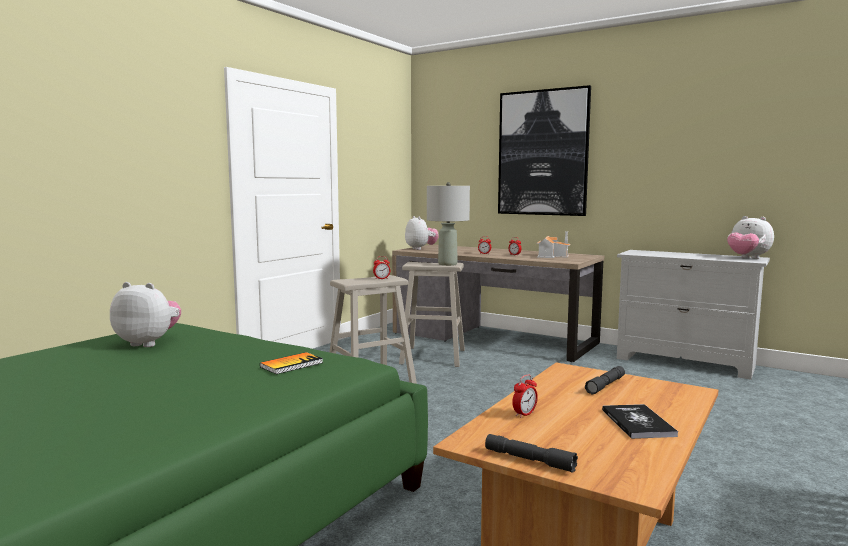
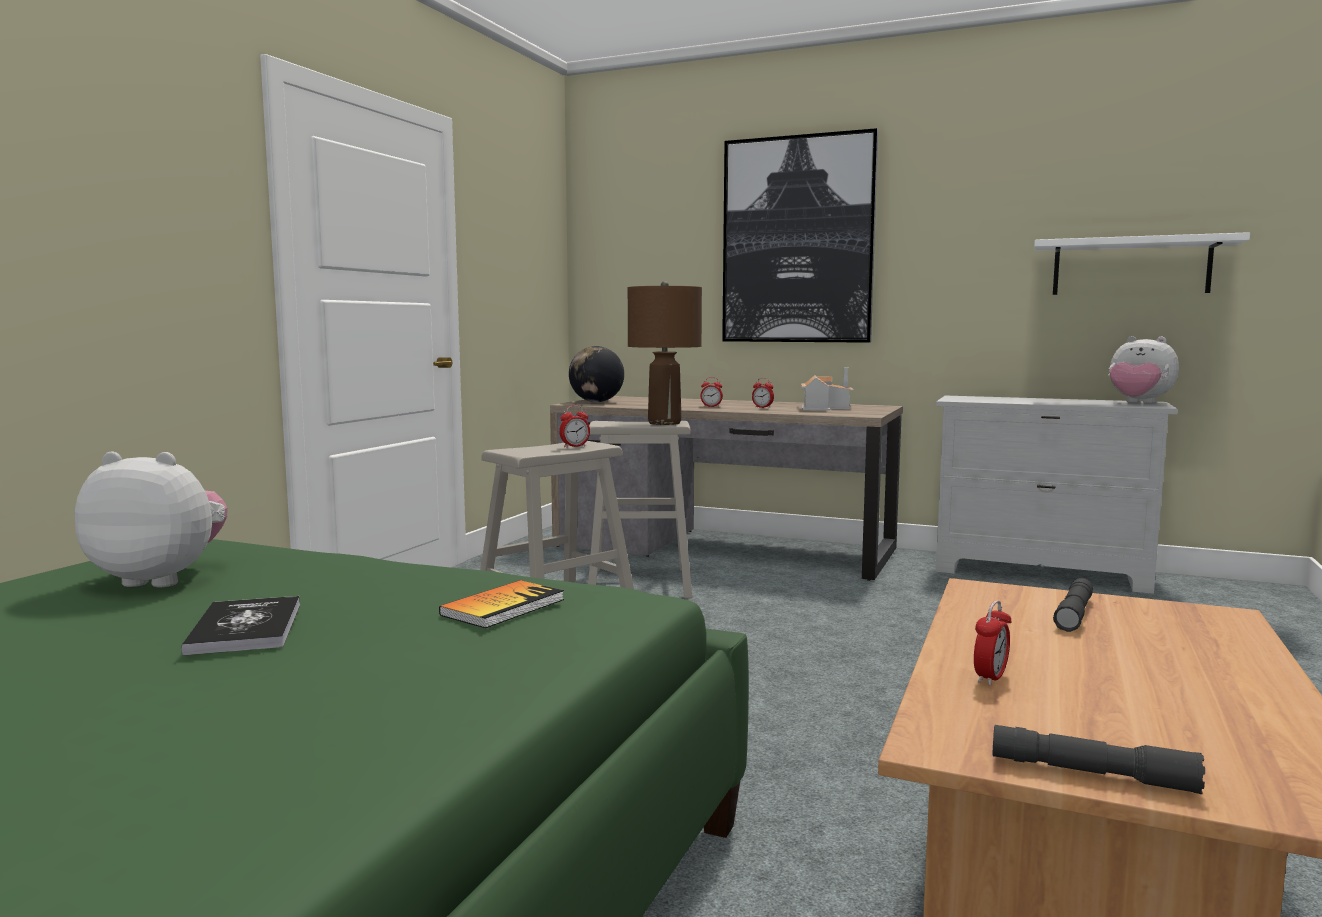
camera: 10 degrees left, 0 degrees up
(421, 249) = (596, 402): plush toy -> globe
(447, 264) = (664, 423): grey table lamp -> brown table lamp
(637, 423) = (1201, 680): book -> book (245, 628)
(747, 171) = (1130, 267): none -> white shelf

